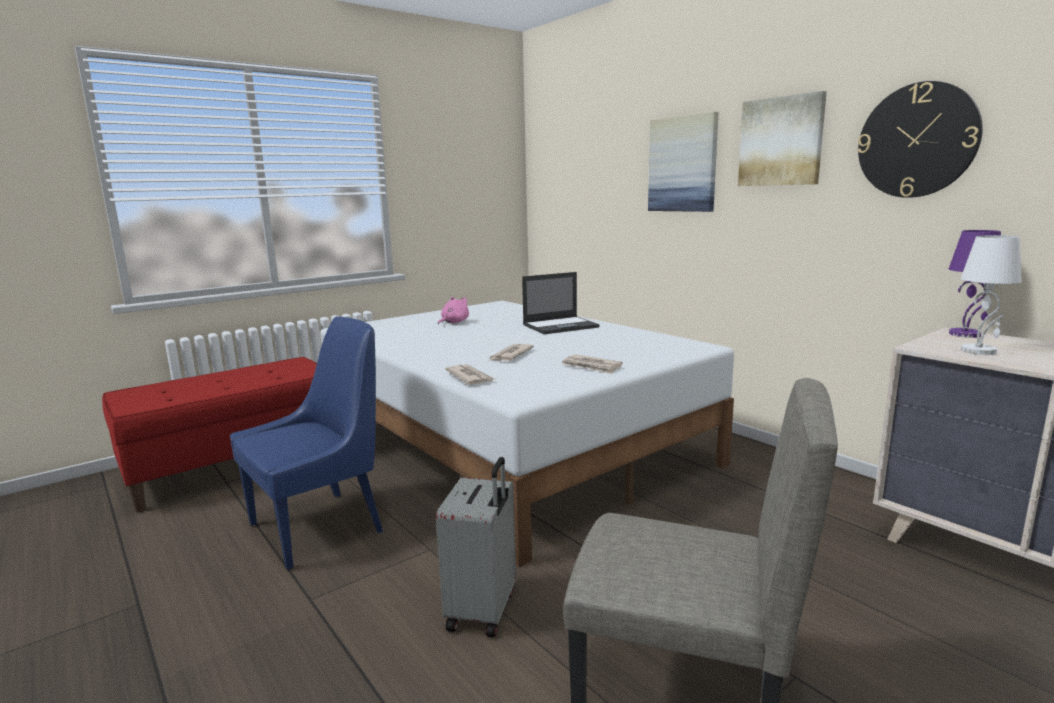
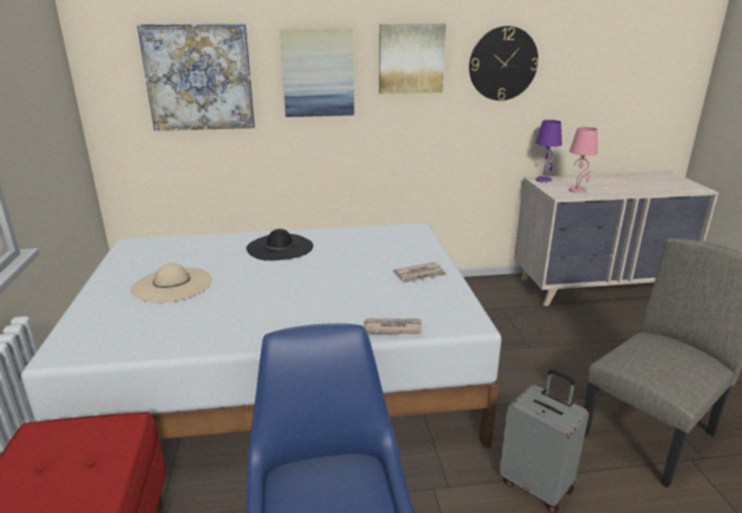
camera: 60 degrees left, 10 degrees up
(453, 322) = (172, 285): pink plush toy -> beige hat
(510, 355) = (345, 293): newspaper -> none
(561, 326) = (279, 247): laptop -> black hat
(593, 172) = (199, 77): none -> picture
(979, 351) = (577, 190): white table lamp -> pink table lamp

